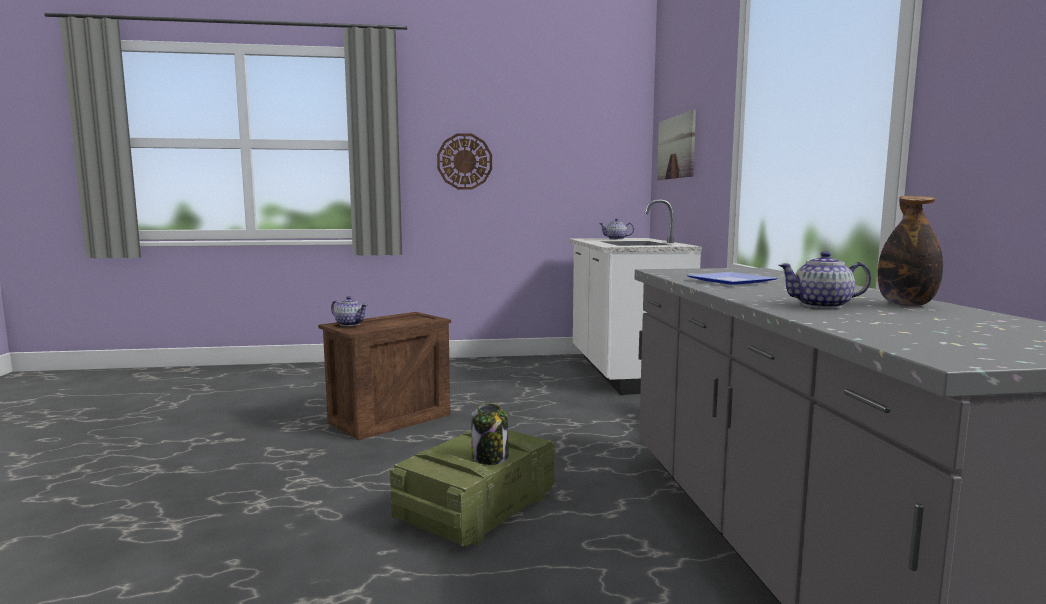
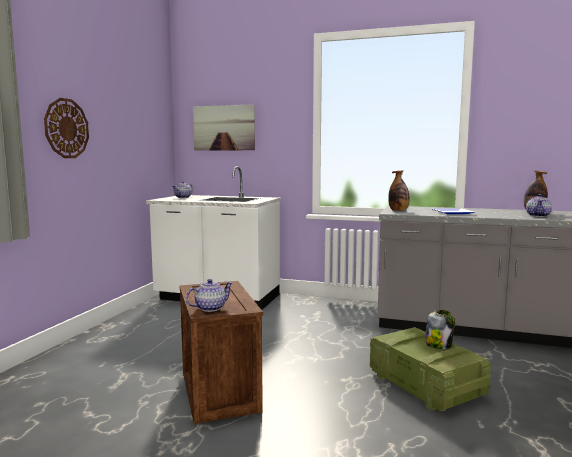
camera: 65 degrees left, 0 degrees up
(689, 271) = (398, 211): none -> bottle

